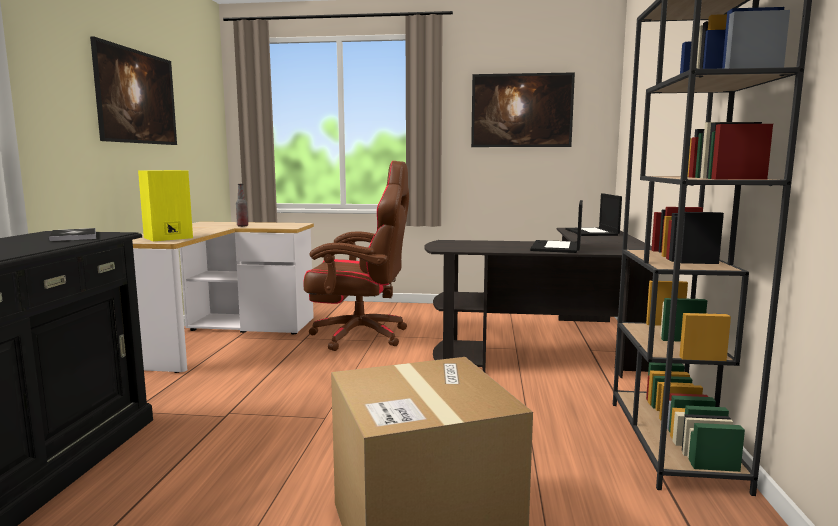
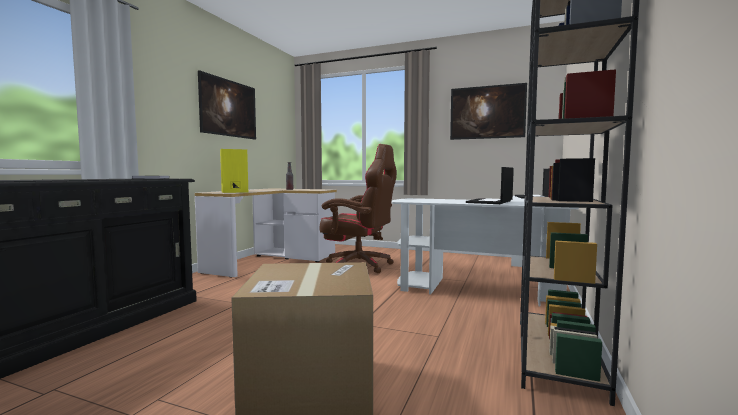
camera: 15 degrees right, 5 degrees down
(558, 350) = (497, 284): black desk -> white desk

